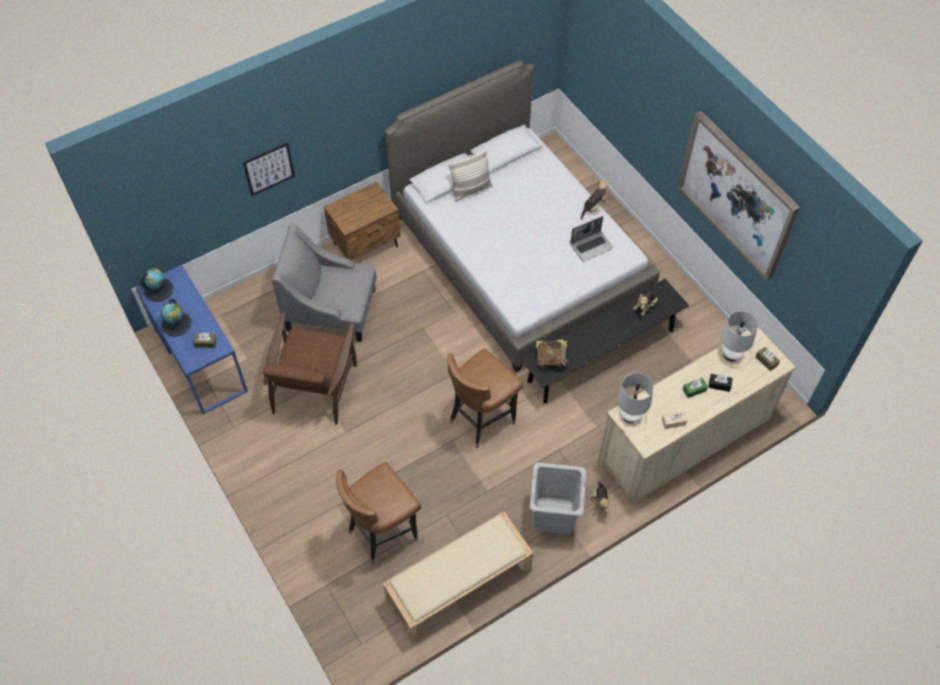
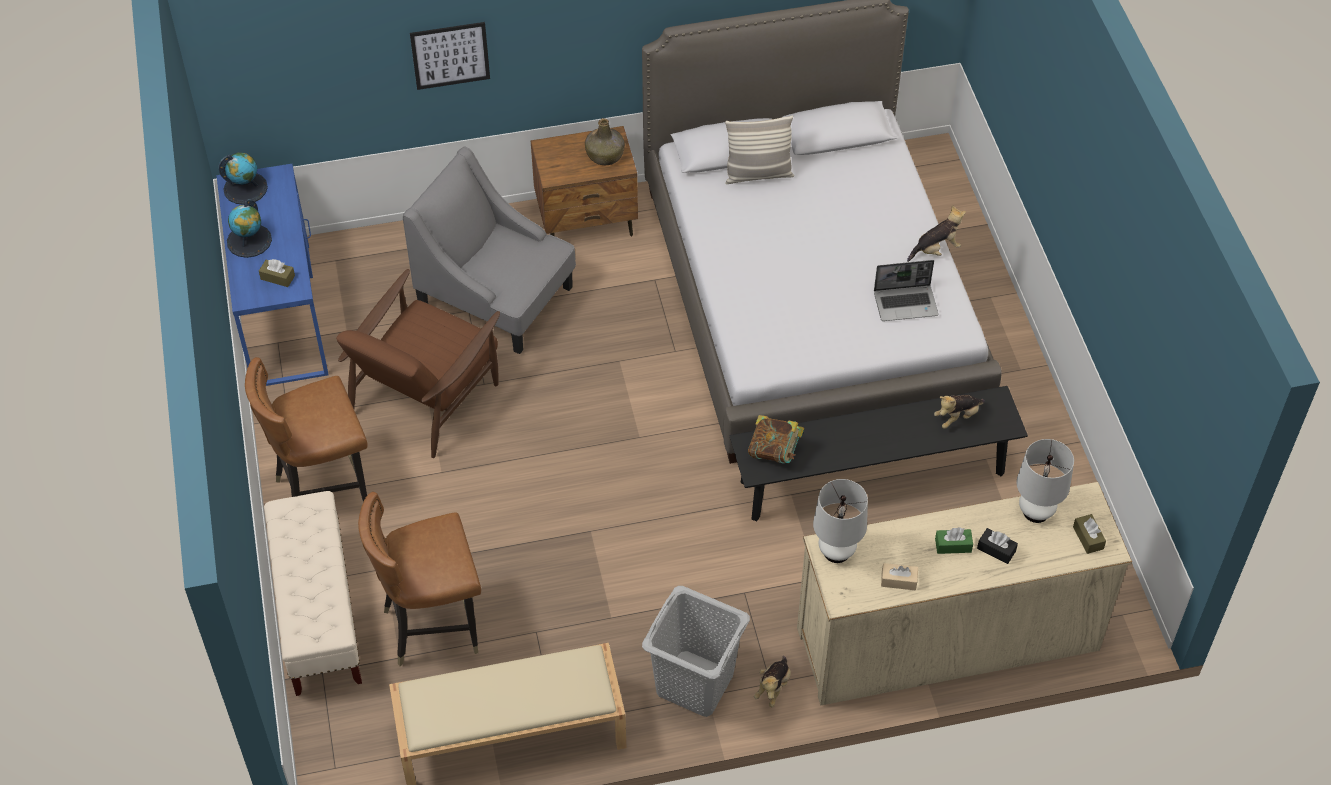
camera: 20 degrees right, 5 degrees down
(308, 548) = (318, 614): none -> beige bench
(374, 203) = (605, 155): none -> green bottle
(481, 419) = (647, 515): brown chair -> brown chair (323, 490)
(737, 195) = (1124, 270): picture -> none

